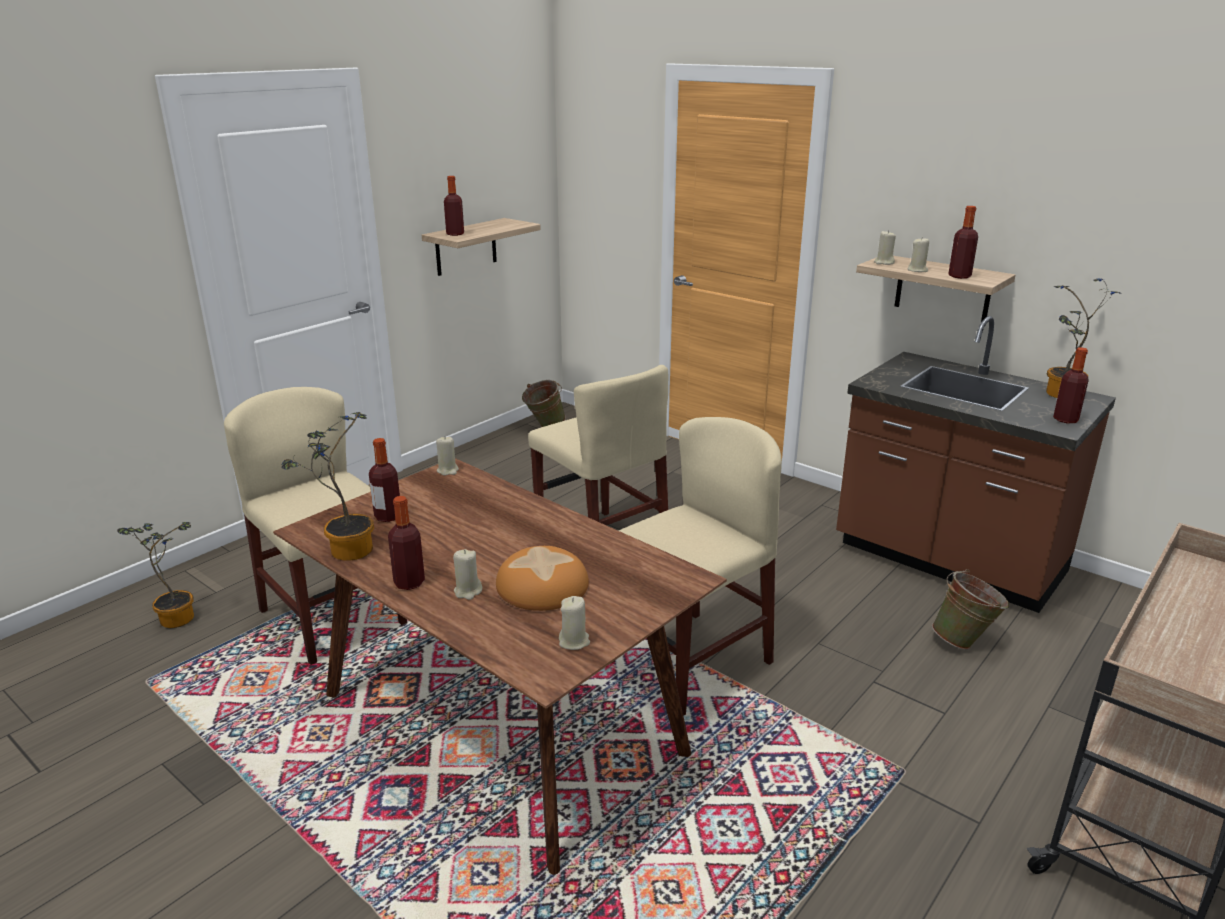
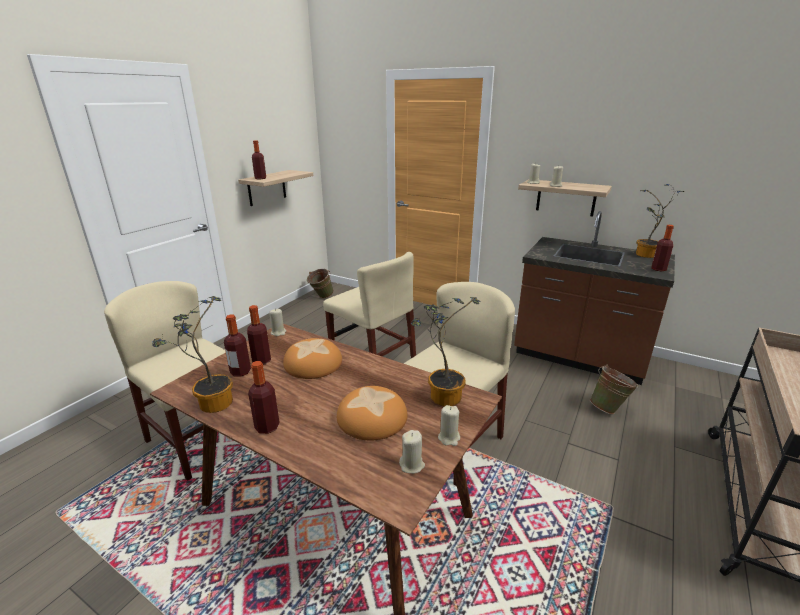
camera: 10 degrees left, 0 degrees up
(176, 616) = (80, 454): potted plant -> potted plant (441, 395)
(468, 591) = (315, 429): beige candle -> beige candle (449, 438)
(485, 515) = (313, 364): none -> bread
(959, 276) = (582, 187): bottle -> bottle (261, 360)

